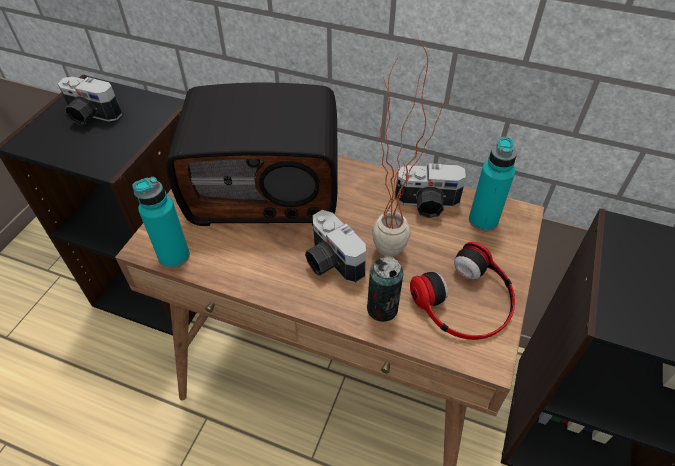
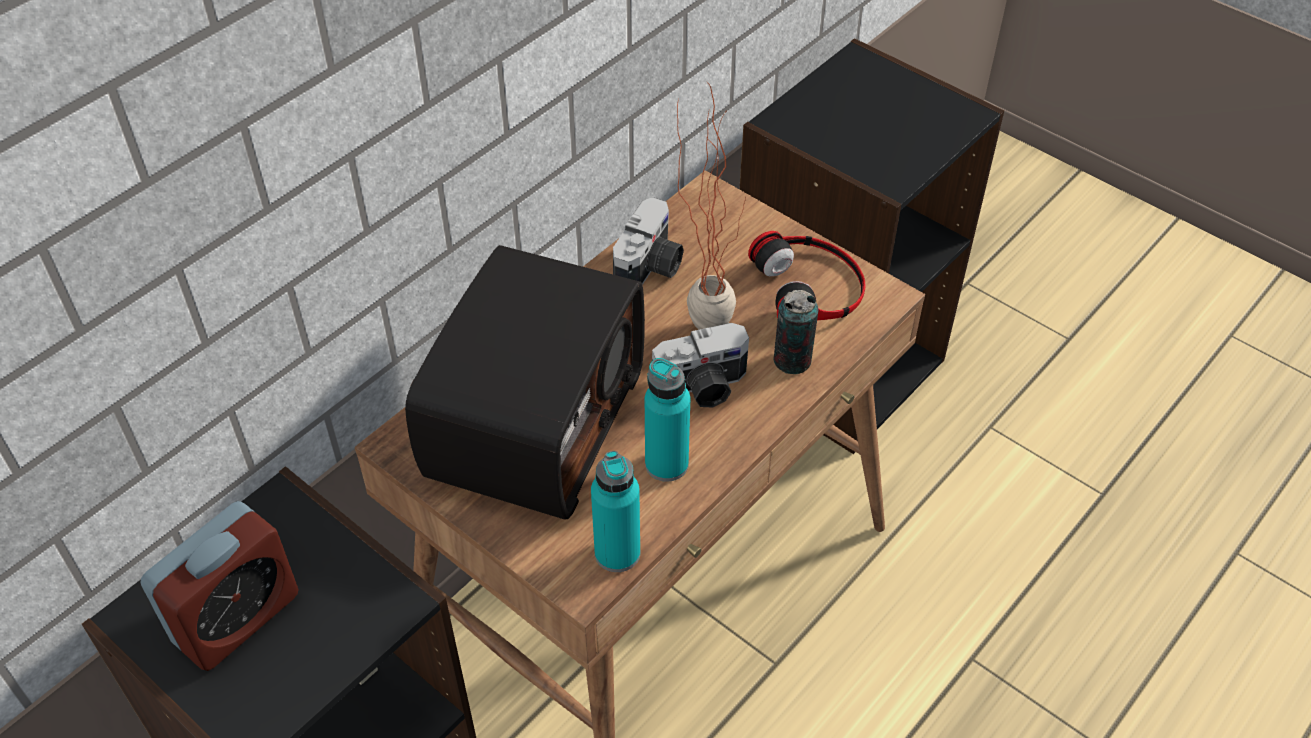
camera: 70 degrees left, 0 degrees up
(90, 116) = (237, 618): camera -> alarm clock
(483, 220) = (702, 228): turquoise bottle -> turquoise bottle (666, 464)

